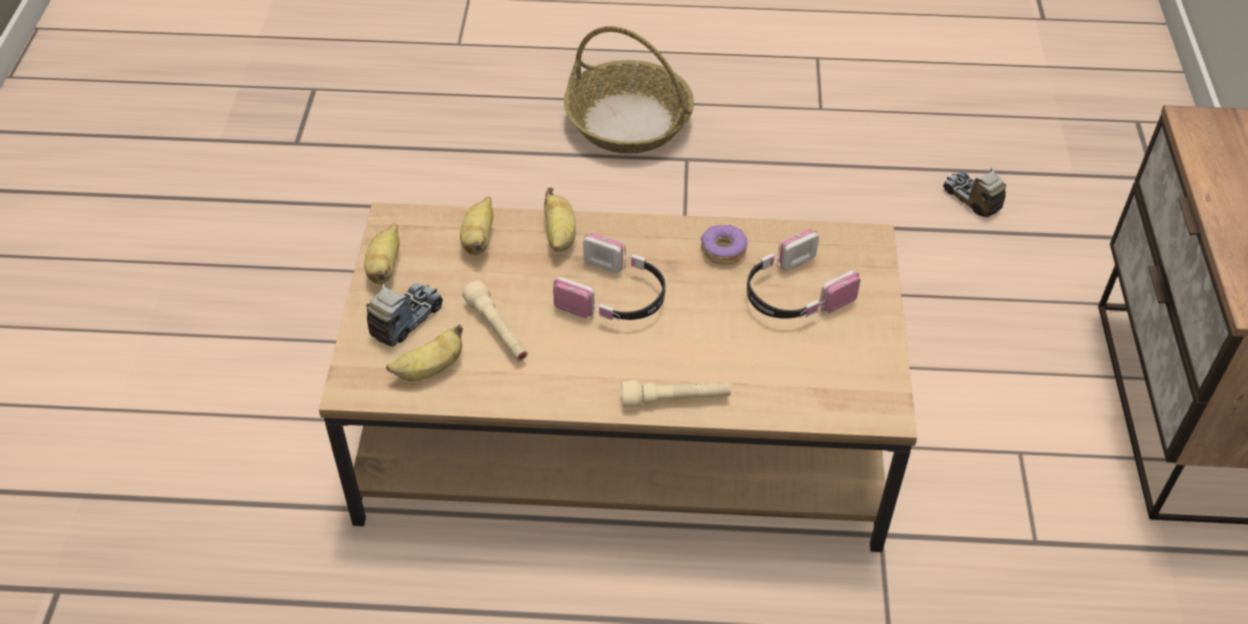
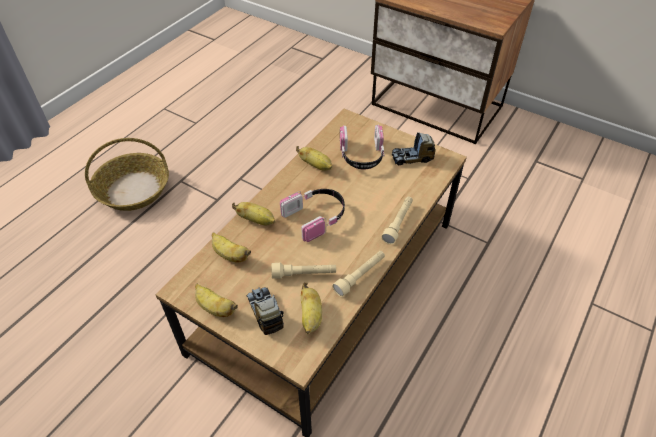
camera: 60 degrees left, 0 degrees up
(536, 394) = (360, 276): none -> beige flashlight
(723, 250) = (316, 166): donut -> banana
(971, 199) = (290, 107): toy truck -> toy truck (412, 158)

